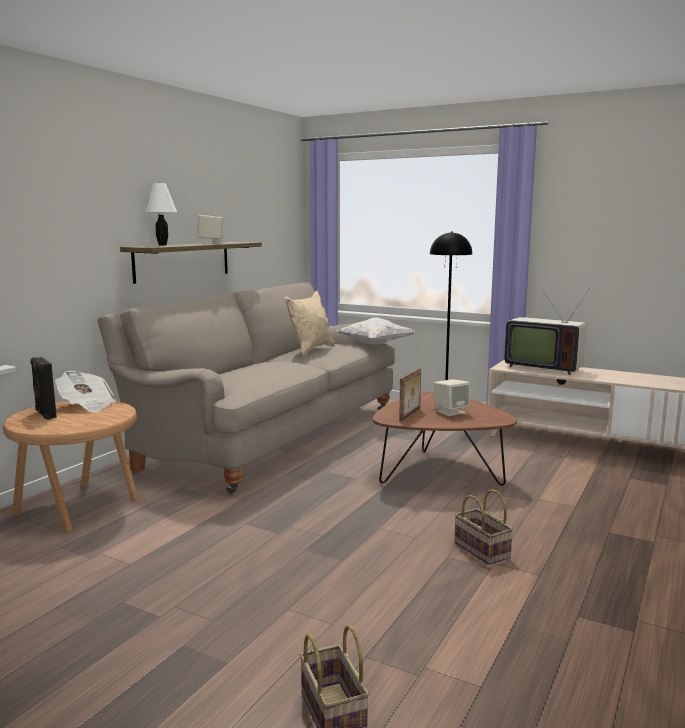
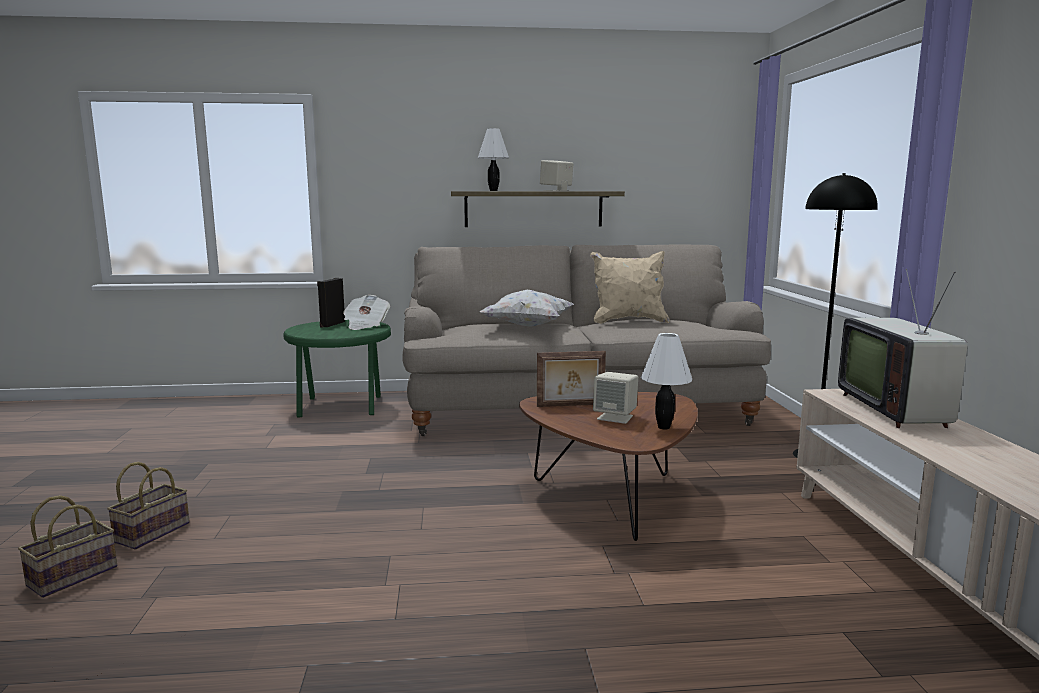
camera: 55 degrees right, 0 degrees up
(79, 506) = (342, 407): brown side table -> green side table
(375, 344) = (731, 331): white pillow -> white pillow (527, 326)
(480, 550) = (426, 568): basket -> basket (153, 531)
(483, 408) = (663, 427): none -> white table lamp

